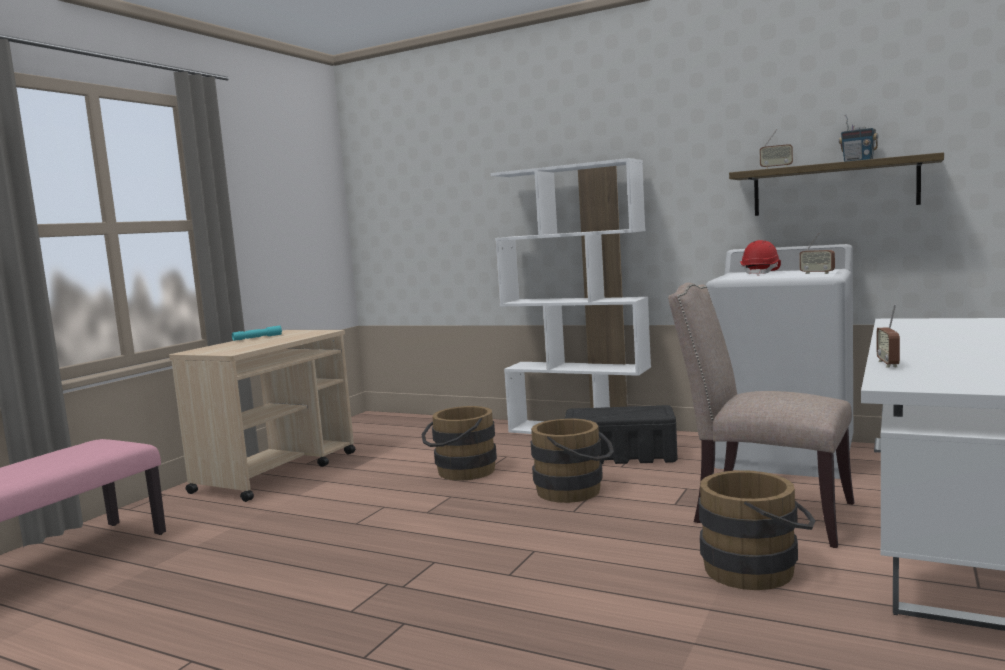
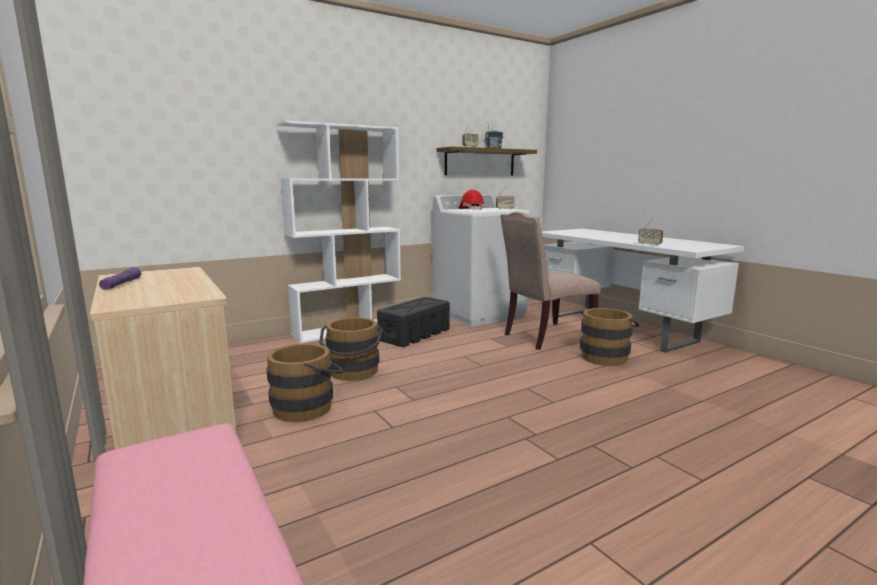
camera: 60 degrees left, 5 degrees up
(257, 338) = (121, 284): turquoise flashlight -> purple flashlight
(575, 491) = (451, 357): brown bucket -> brown bucket (308, 407)

